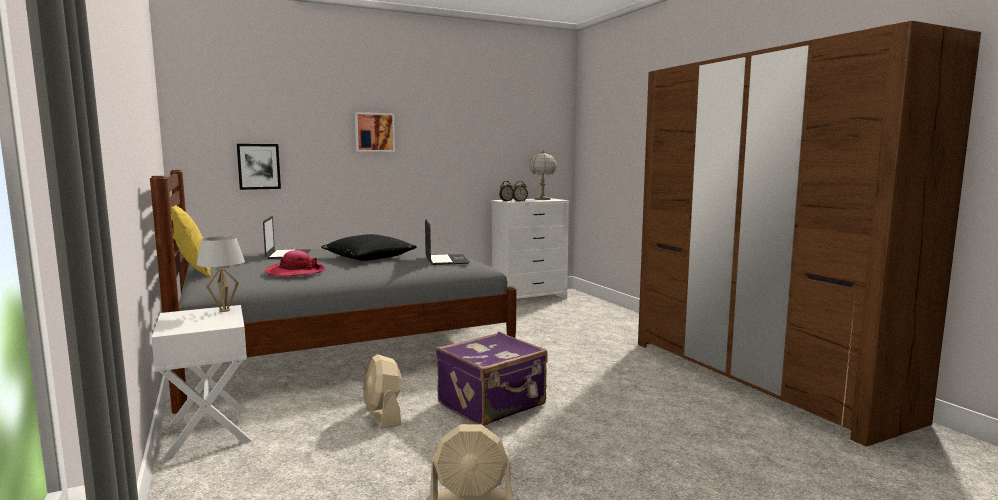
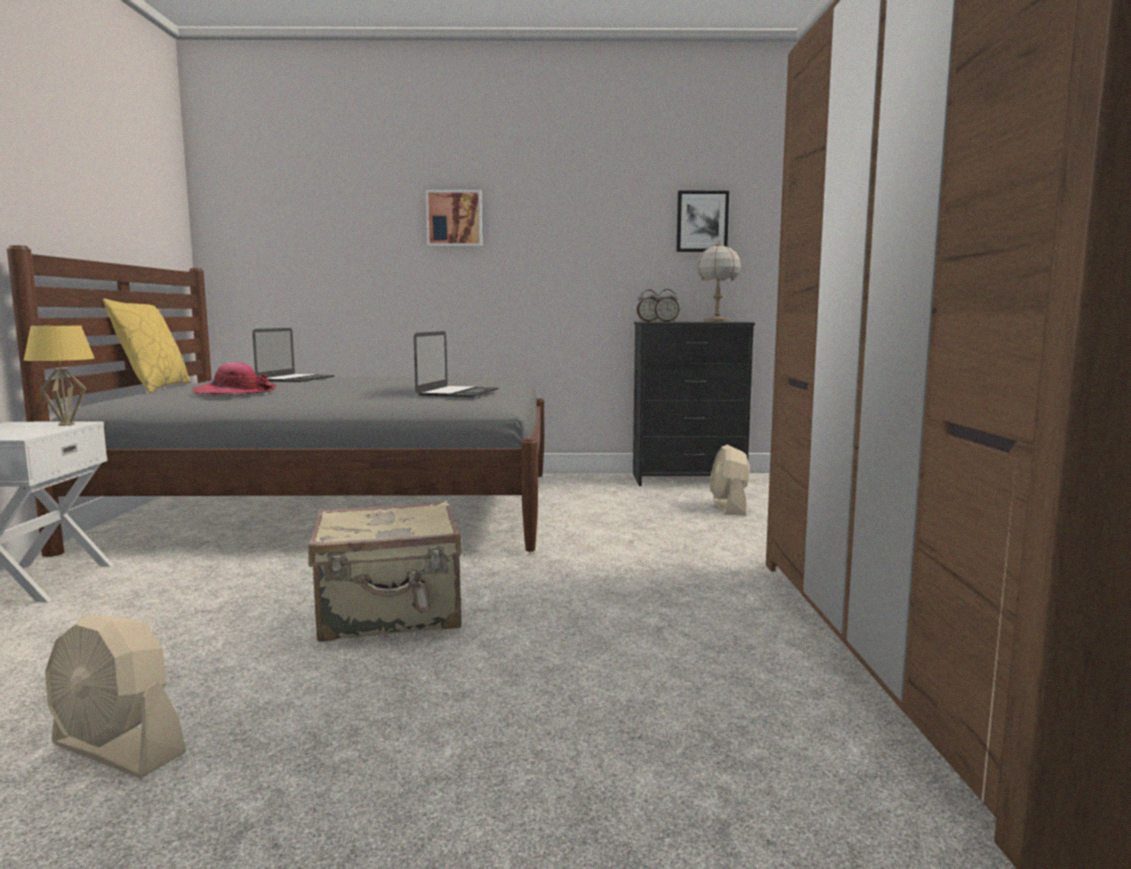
camera: 25 degrees right, 0 degrees up
(224, 310) = (67, 424): white table lamp -> yellow table lamp
(259, 166) = (301, 266): picture -> picture (702, 221)
(369, 257) = (371, 385): black pillow -> none
(383, 415) = (234, 600): beige fan -> beige fan (728, 507)
(493, 405) = (390, 615): purple suitcase -> beige suitcase
(529, 298) = (688, 479): white dresser -> black dresser

